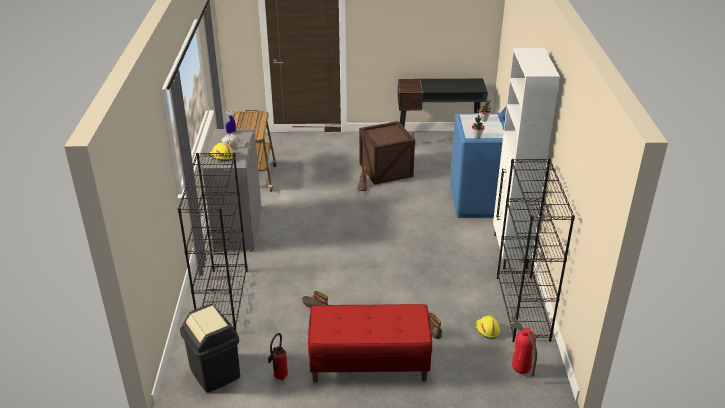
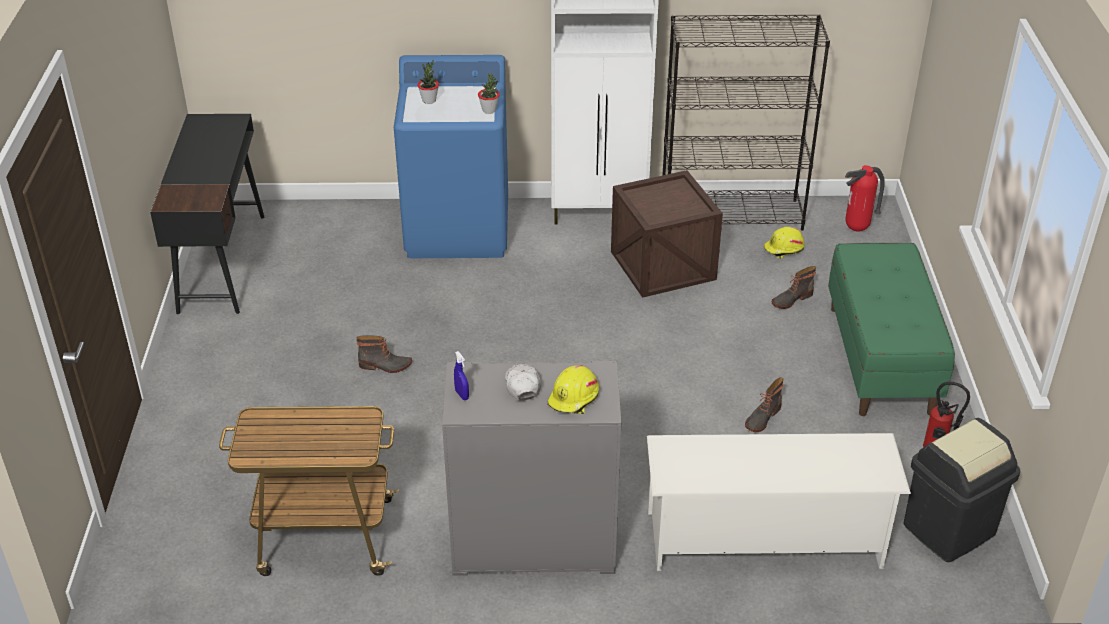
camera: 90 degrees left, 5 degrees up
(223, 300) = (764, 540): black bookcase -> white shoe rack
(369, 364) = (881, 359): red bench -> green bench
(386, 170) = (330, 334): crate -> crate (663, 265)

